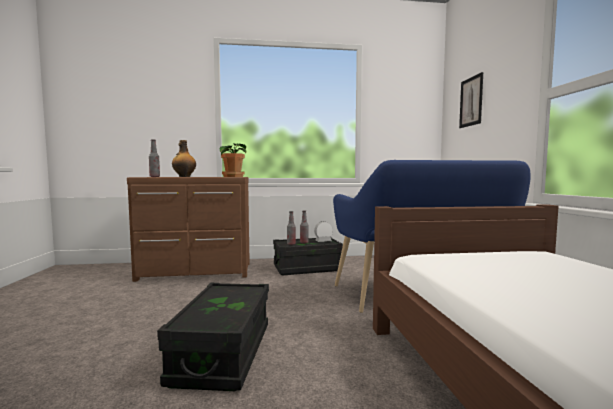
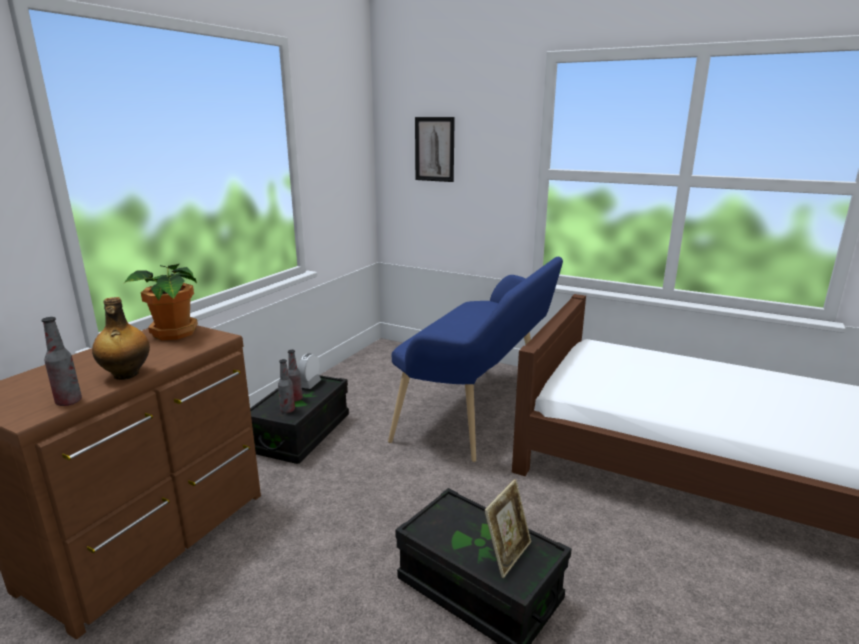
camera: 55 degrees left, 15 degrees up
(212, 313) = (507, 554): none -> picture frame

